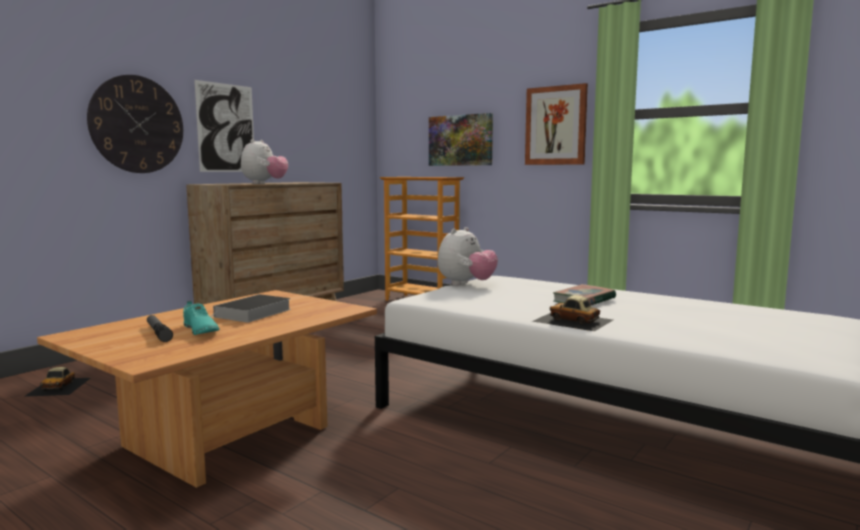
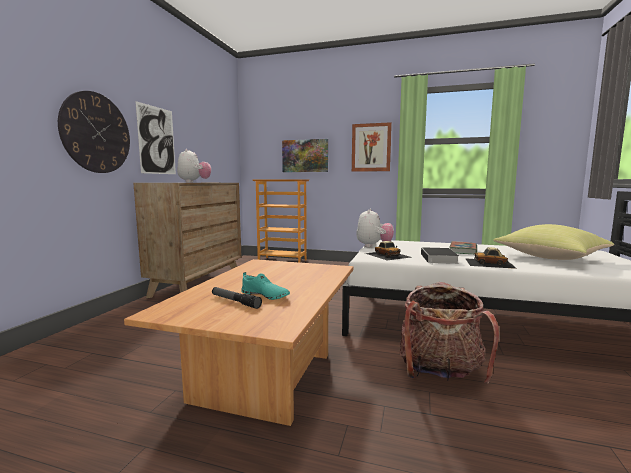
camera: 20 degrees left, 0 degrees up
(59, 386) = (63, 359): toy car -> toy car (387, 255)
(252, 313) = (276, 278): book -> book (439, 259)
(444, 470) = (439, 372): none -> backpack
(700, 322) = (548, 258): none -> yellow pillow

